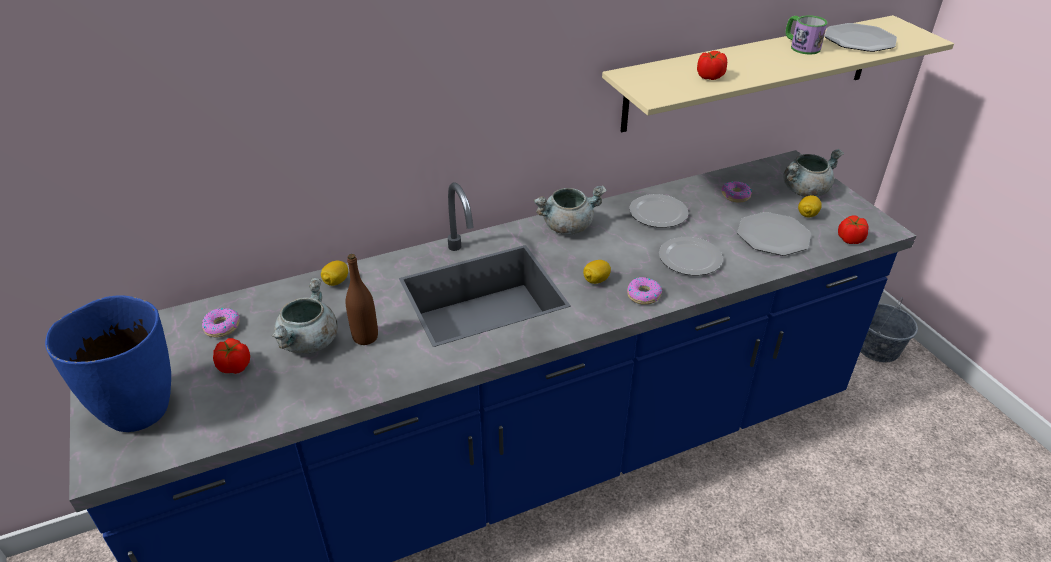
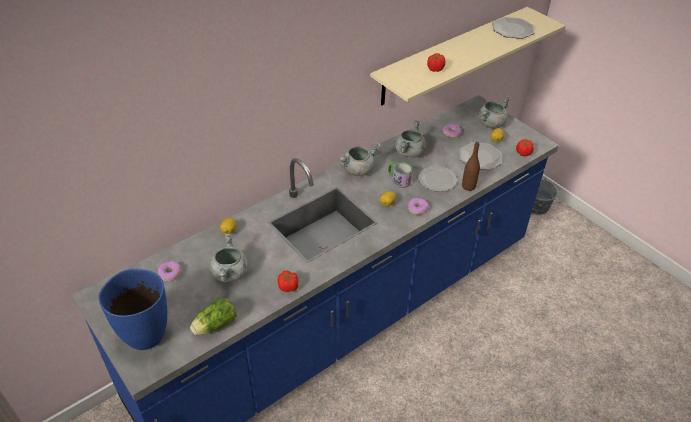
camera: 15 degrees left, 5 degrees up
(235, 366) = (191, 297): tomato -> tomato (288, 286)
(246, 416) = (214, 326): none -> lettuce
(365, 337) = (263, 264): brown bottle -> brown bottle (468, 186)
(658, 214) = (409, 152): plate -> grey cooking pot
(801, 46) = (480, 38): mug -> mug (398, 180)

